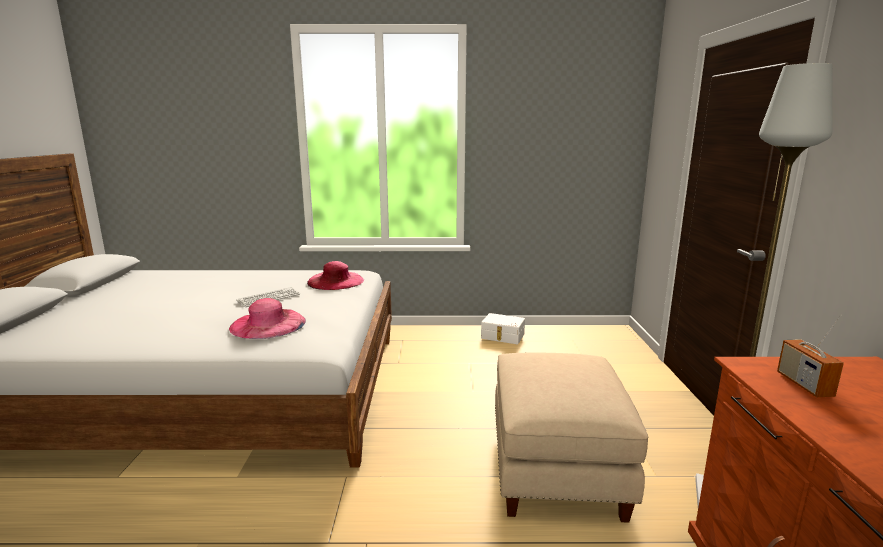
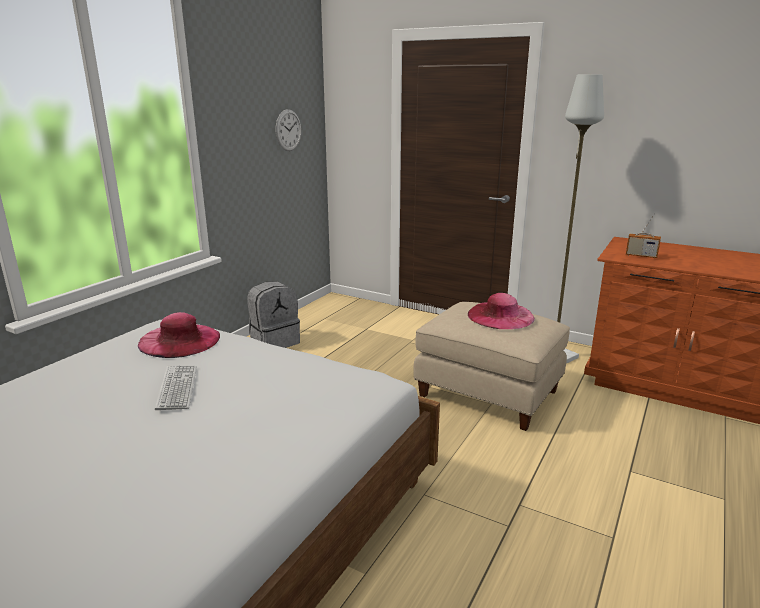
camera: 60 degrees left, 5 degrees up
(268, 324) = (286, 398): pink hat -> pink hat (500, 316)
(502, 336) = (274, 342): white storage box -> grey backpack
(584, 148) = (288, 130): none -> wall clock

